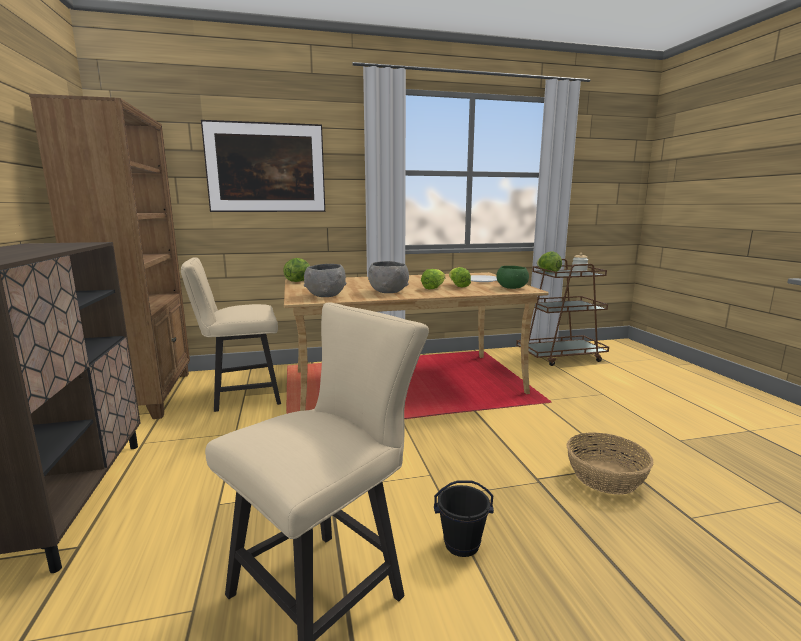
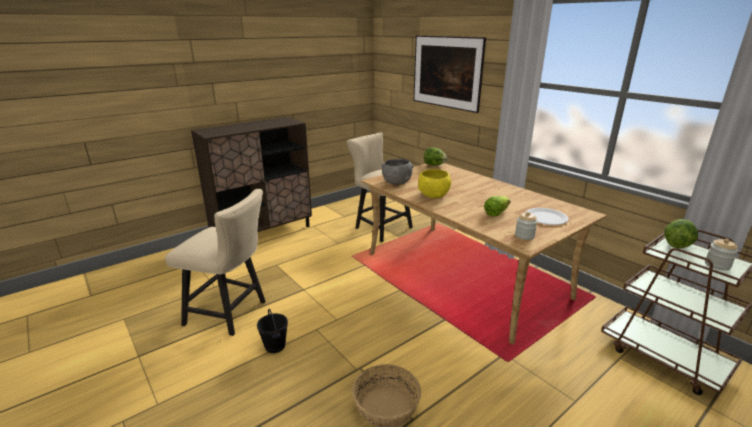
camera: 65 degrees right, 10 degrees up
(148, 395) = (357, 205): brown bookcase -> none
(388, 292) = (433, 195): grey bowl -> yellow bowl
(433, 288) = (472, 206): lettuce -> none
(512, 287) = (524, 235): green bowl -> jar

